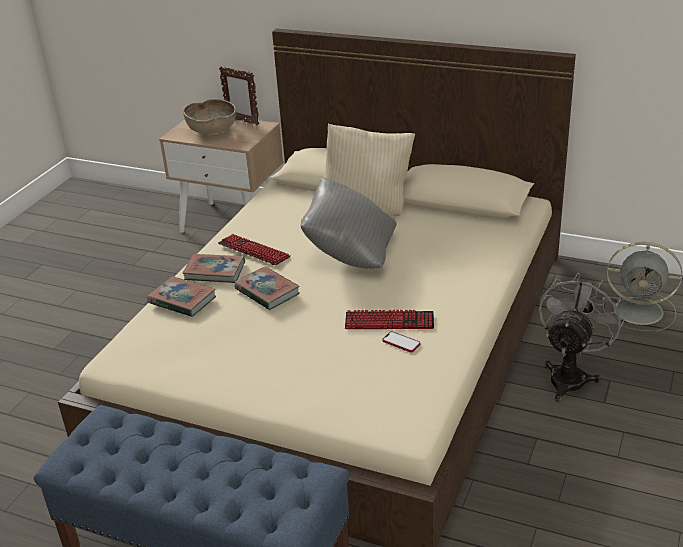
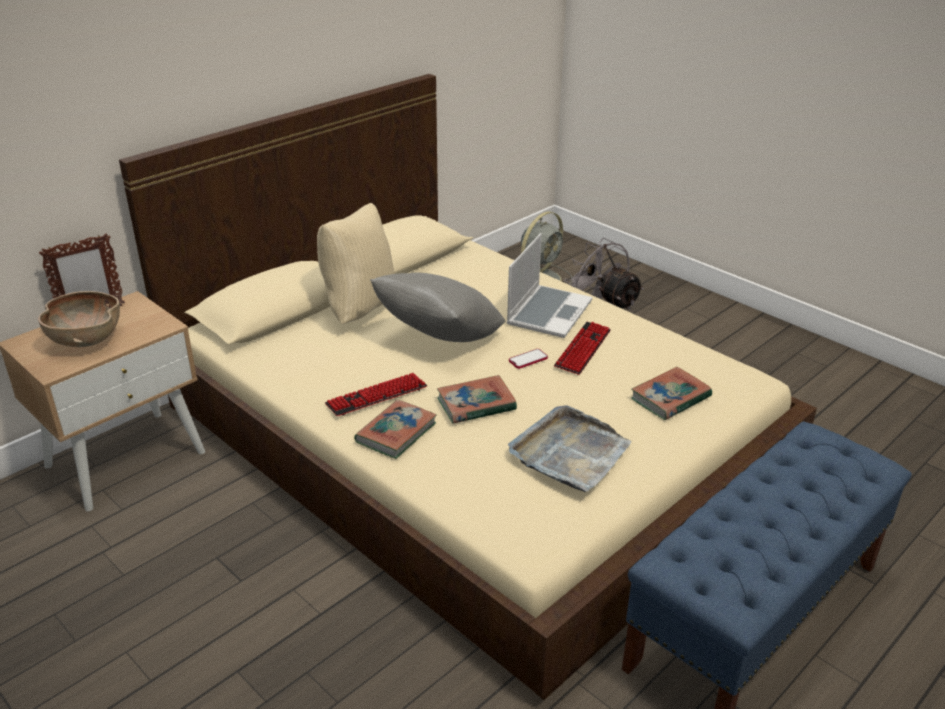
camera: 70 degrees left, 0 degrees up
(182, 300) = (446, 467): book -> book (670, 398)
(226, 348) = (569, 452): none -> grey tray
(401, 343) = (621, 351): phone -> phone (528, 360)
(437, 290) = (548, 312): none -> laptop

